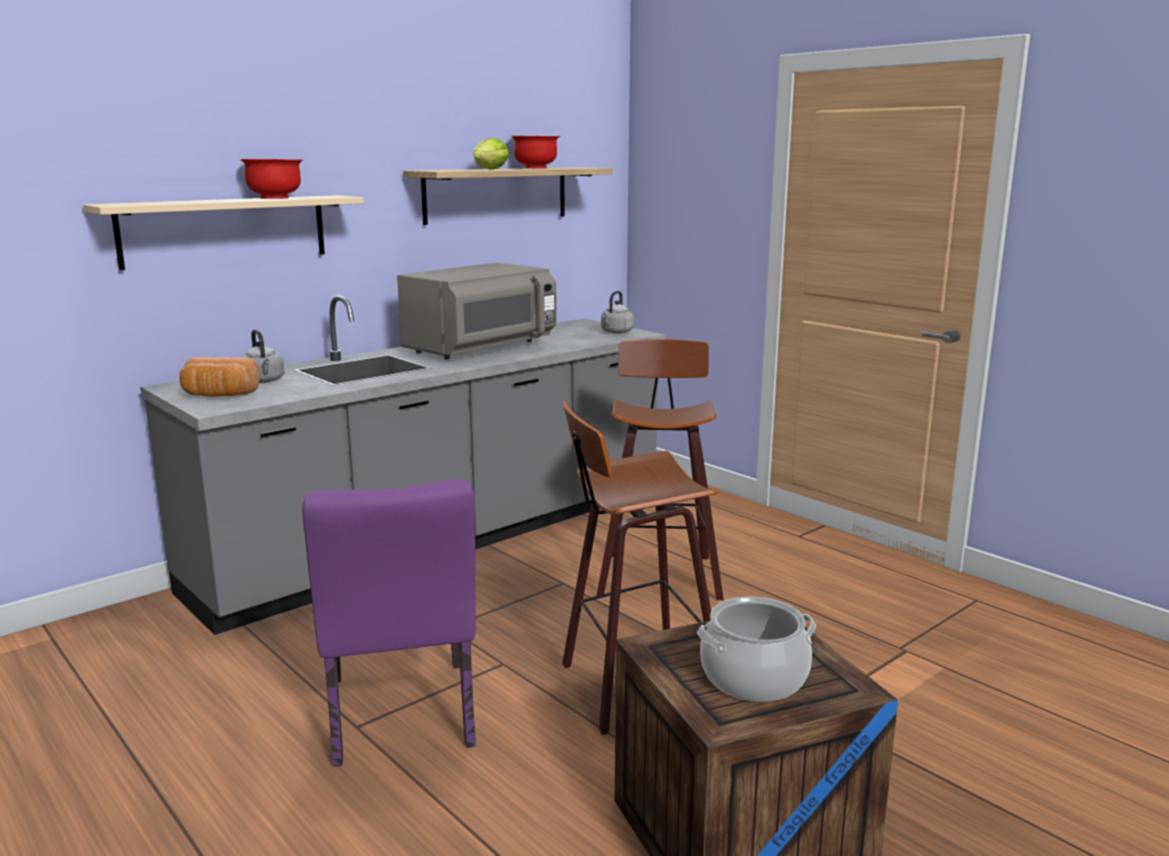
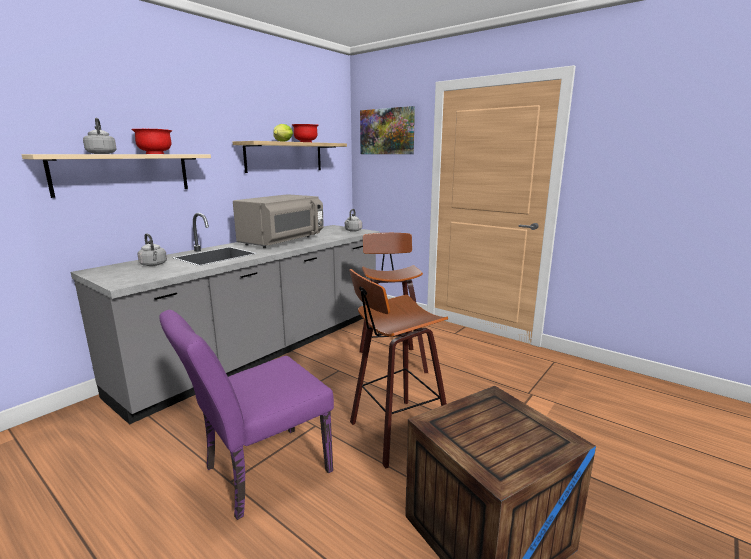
camera: 10 degrees left, 0 degrees up
(194, 201) = (102, 153): none -> grey kettle
(218, 395) = (124, 275): bread -> none
(401, 720) = (259, 473): purple chair -> purple chair turned 75 degrees clockwise
(692, 144) = (387, 131): none -> picture
(754, 678) = (504, 439): cooking pot -> none

